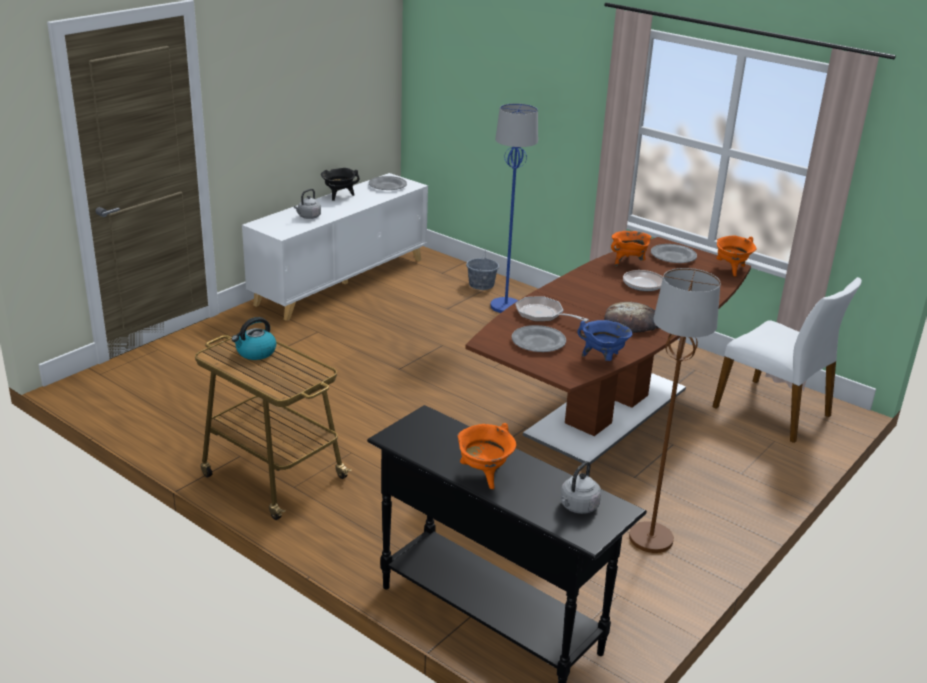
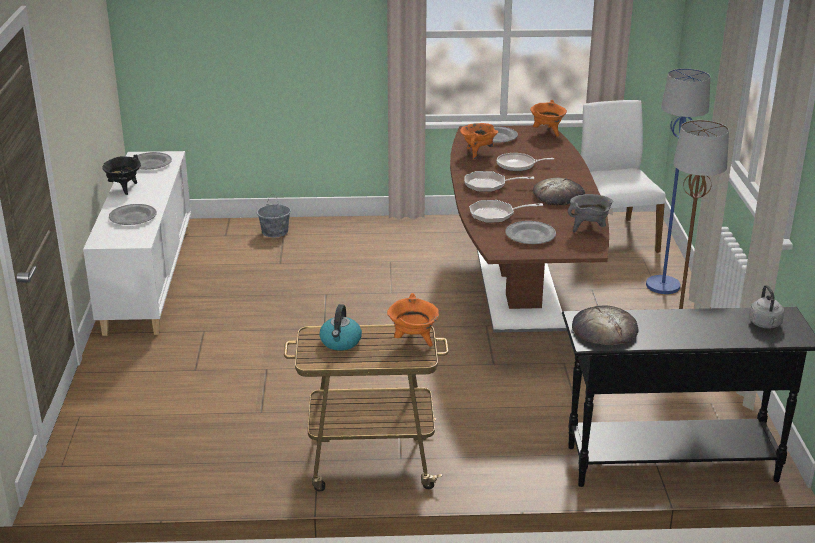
camera: 40 degrees left, 0 degrees up
(308, 217) = (133, 218): grey kettle -> grey plate
(425, 435) = (604, 329): none -> bread
(484, 475) = (685, 335): orange cooking pot -> orange cooking pot (413, 340)
(505, 306) = (323, 241): blue floor lamp -> blue floor lamp (663, 286)
(586, 290) = (489, 185): none -> frying pan
(603, 359) = (589, 228): blue cooking pot -> grey cooking pot
(773, 411) = (612, 237): white chair -> white chair turned 105 degrees counterclockwise

